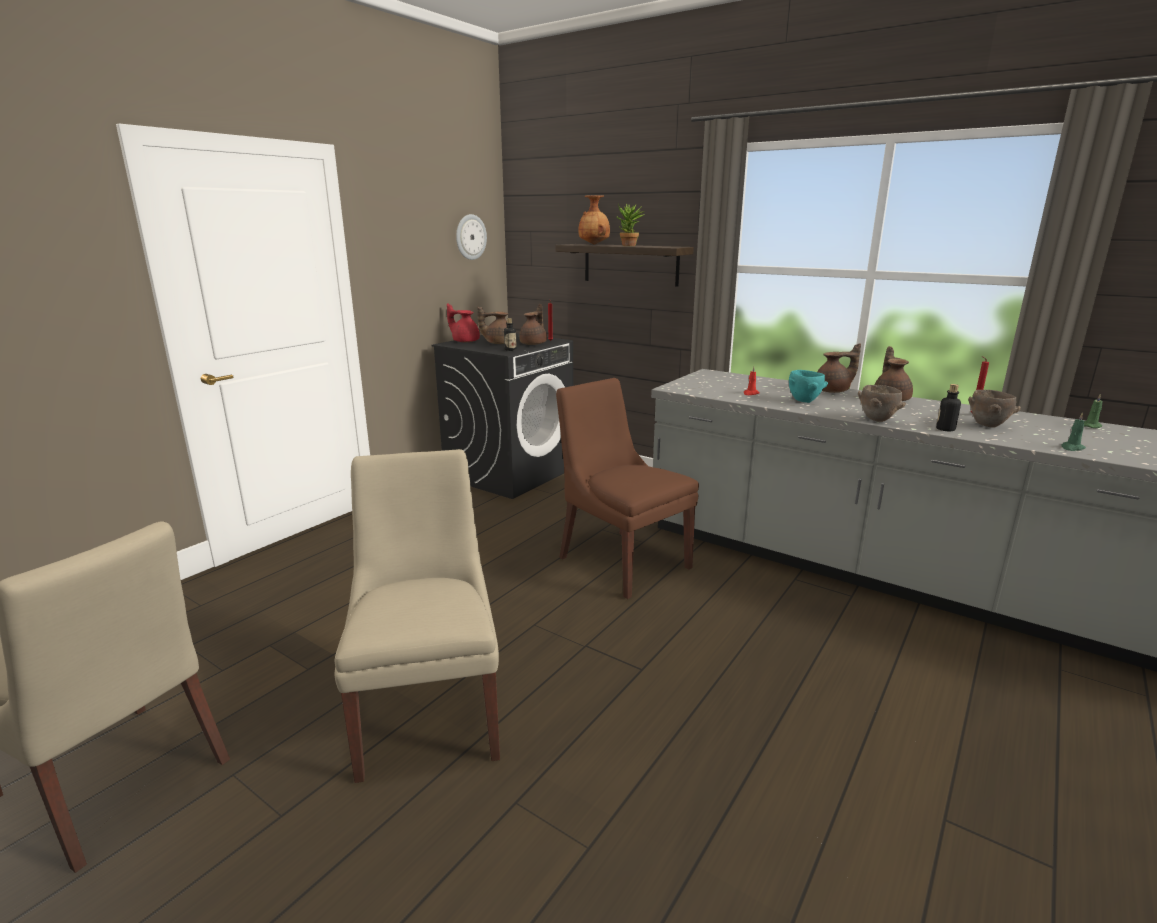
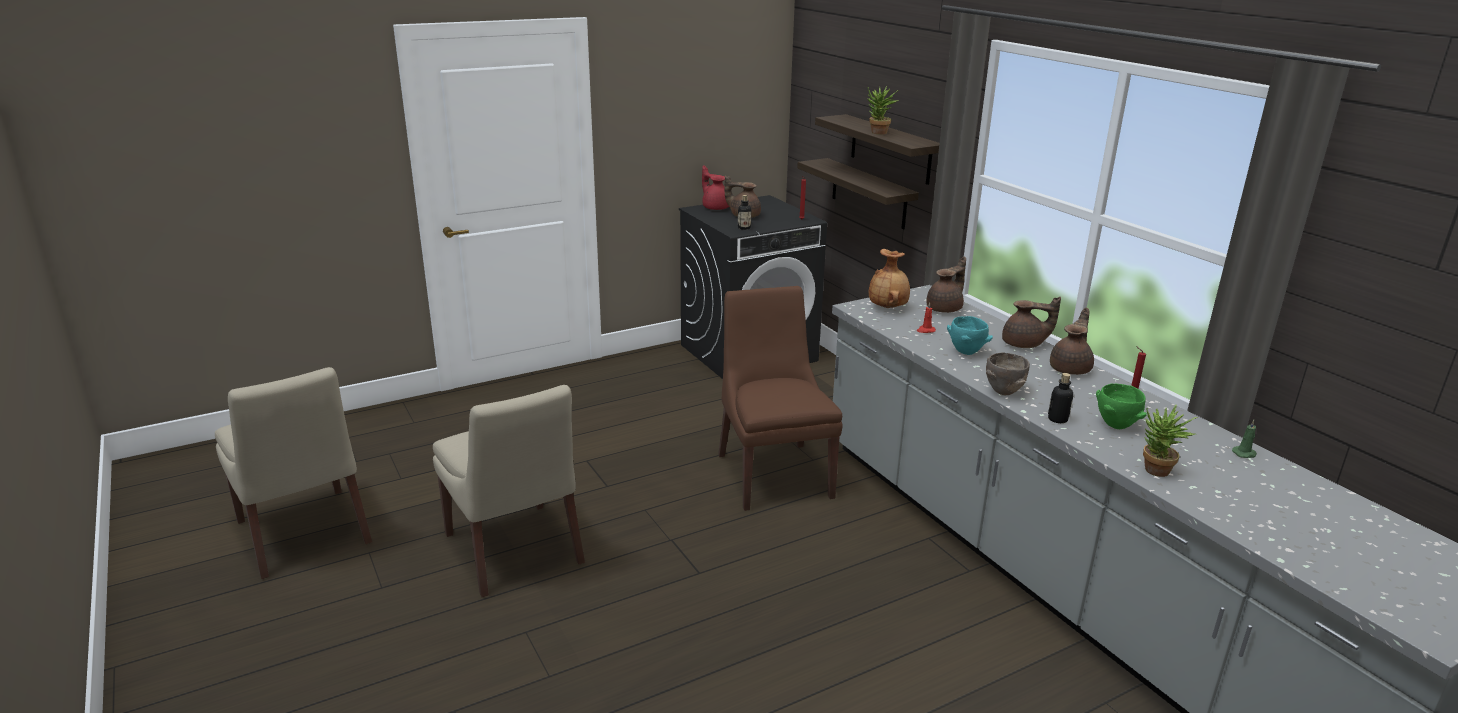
camera: 25 degrees right, 5 degrees up
(429, 710) = (515, 551): beige chair -> beige chair turned 135 degrees clockwise
(470, 237) = (741, 94): wall clock -> none
(534, 343) = (779, 222): brown teapot -> brown teapot (945, 309)
(594, 244) = (856, 121): brown vase -> brown vase (888, 307)
(608, 309) = (868, 193): none -> shelf
(988, 425) = (1116, 426): brown bowl -> green bowl
(1072, 448) = (1155, 472): green candle -> potted plant

